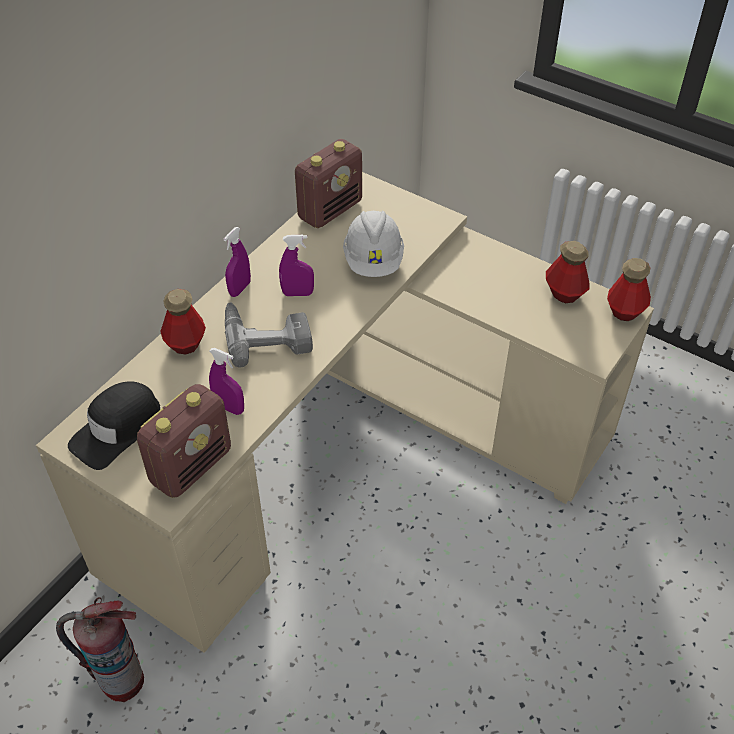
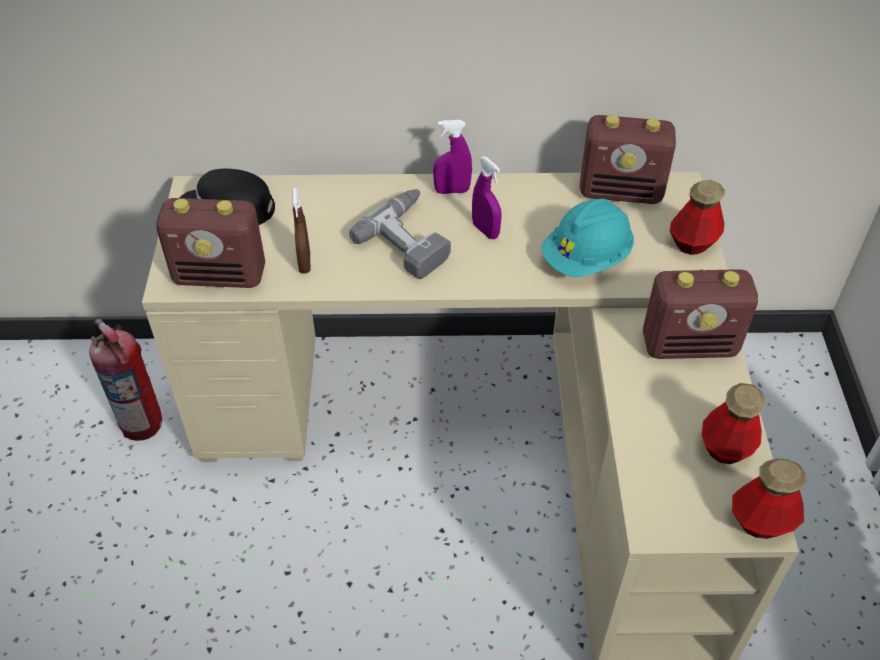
camera: 55 degrees right, 0 degrees up
(185, 343) = (355, 194): bottle -> bottle (692, 243)
(229, 408) = (304, 263): purple spray bottle -> brown spray bottle
(373, 260) = (586, 259): white hard hat -> turquoise hard hat
(477, 261) = (690, 345): none -> radio

